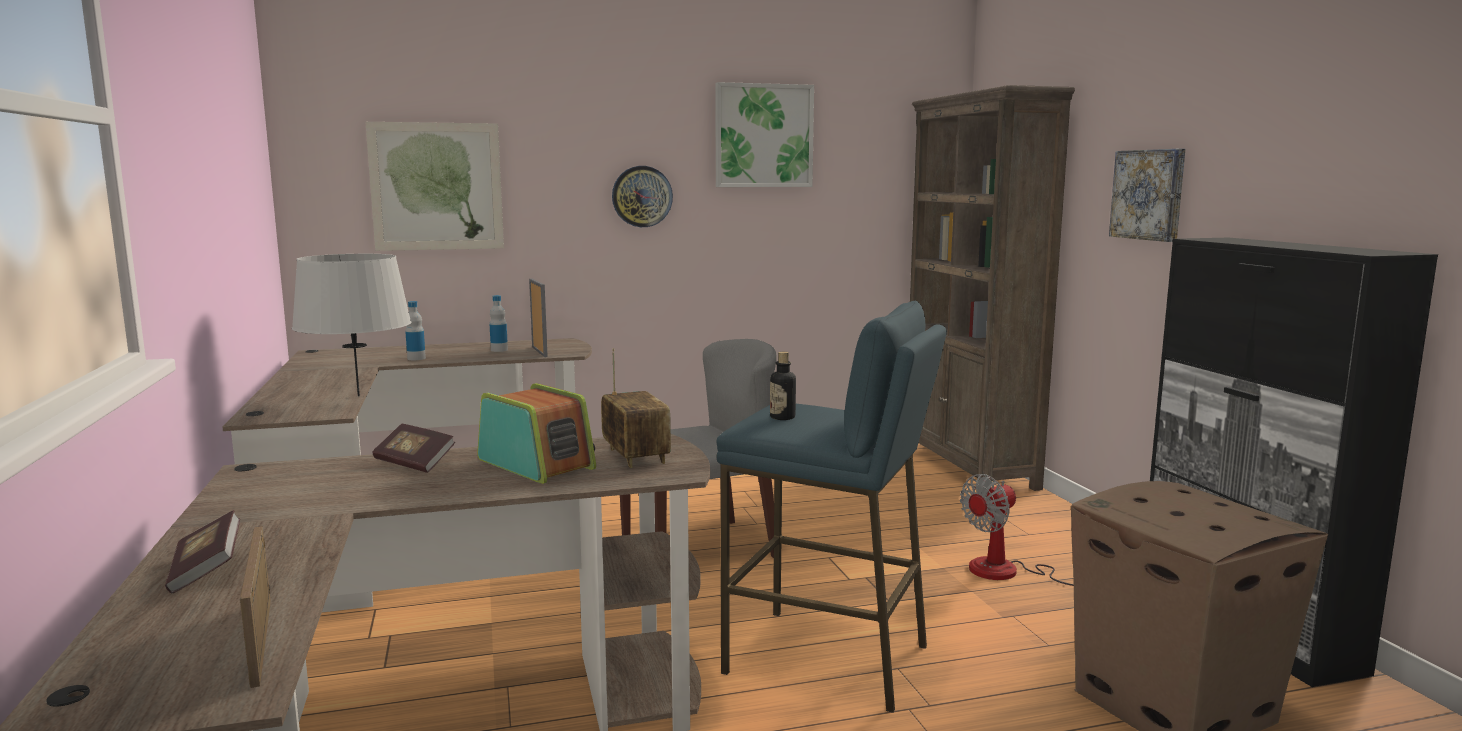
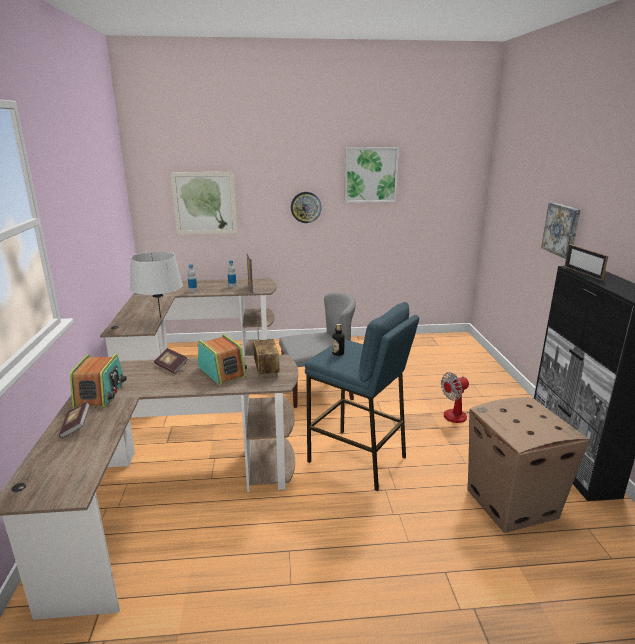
camera: 10 degrees right, 10 degrees up
(254, 513) = (100, 394): none -> radio
(261, 640) = (88, 467): picture frame -> picture frame (582, 273)
(968, 467) = (468, 351): brown bookcase -> none

